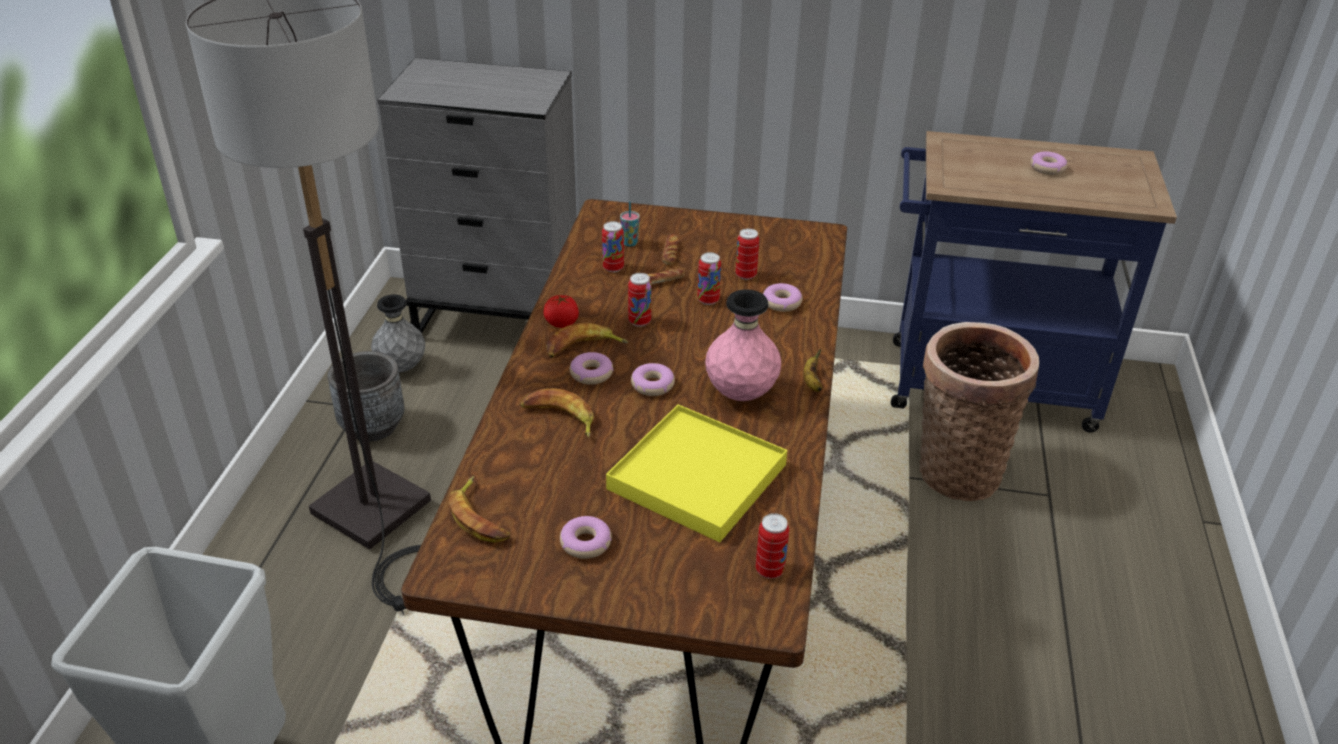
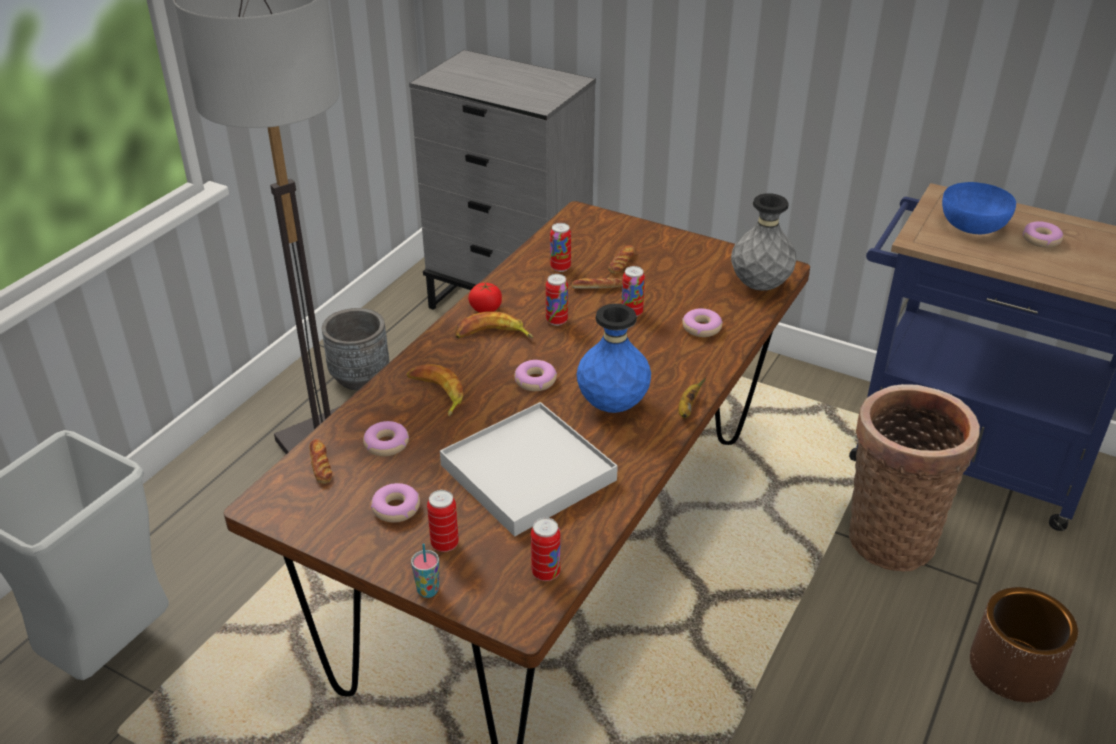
camera: 20 degrees right, 0 degrees up
(402, 367) = (407, 330): grey vase -> grey vase (760, 286)
(480, 517) = (320, 465): banana -> bread
(591, 374) = (486, 360): donut -> donut (386, 444)
(630, 243) = (589, 247): cup -> cup (428, 590)
(696, 477) = (527, 472): yellow tray -> white tray
(741, 394) = (612, 406): pink vase -> blue vase
(746, 275) = (681, 296): can -> can (444, 544)
(985, 165) = (973, 226): none -> blue bowl
(1110, 564) = (1013, 669): none -> brown planter

